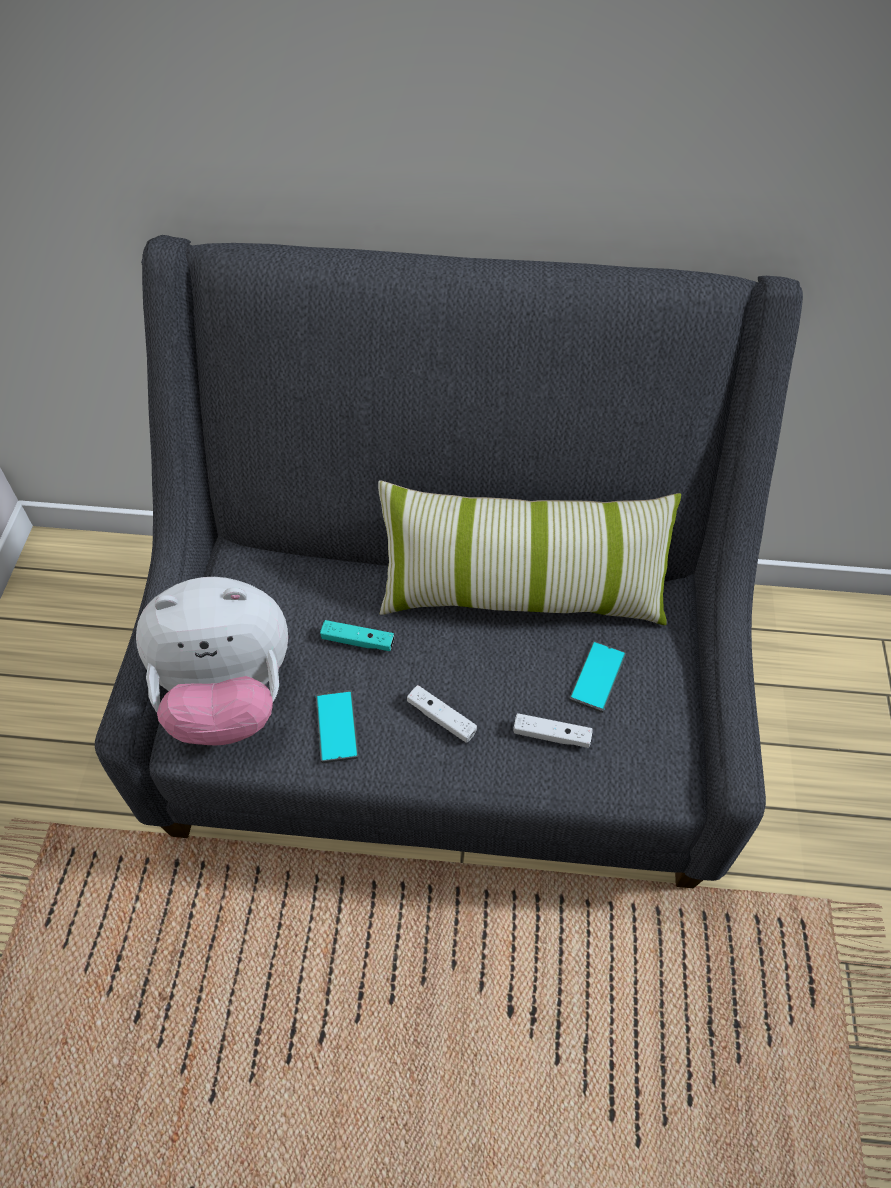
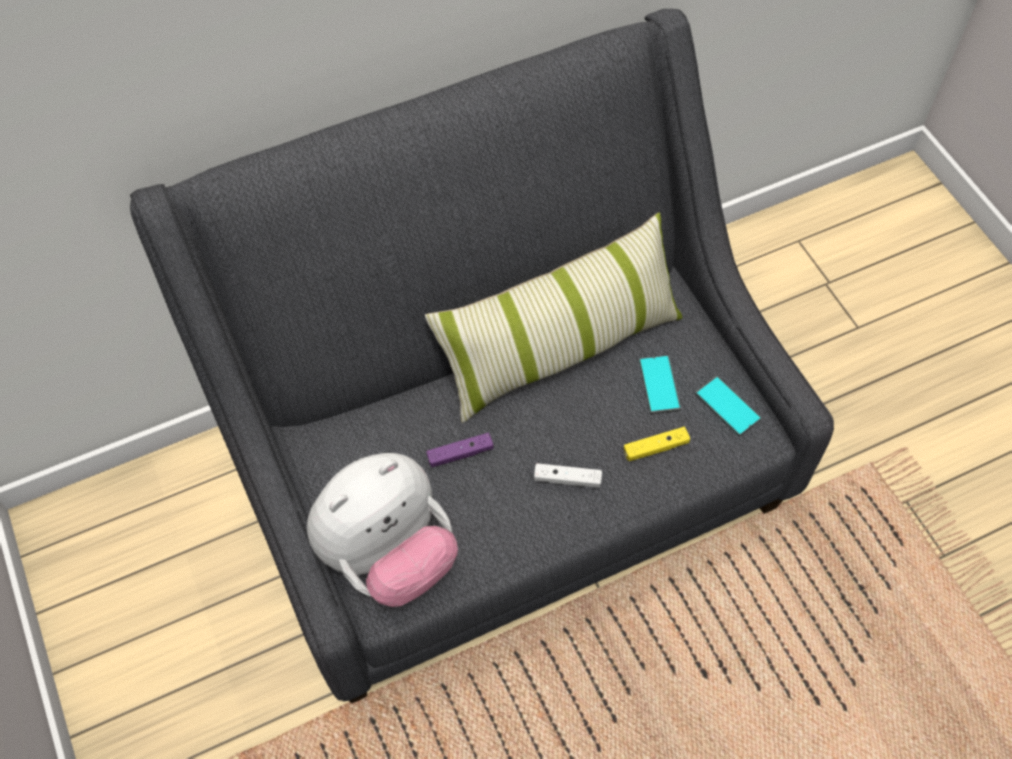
camera: 30 degrees left, 5 degrees up
(336, 726) = (492, 529): phone -> phone (727, 406)
(358, 641) = (460, 454): turquoise game controller -> purple game controller
(551, 735) = (655, 448): white game controller -> yellow game controller

